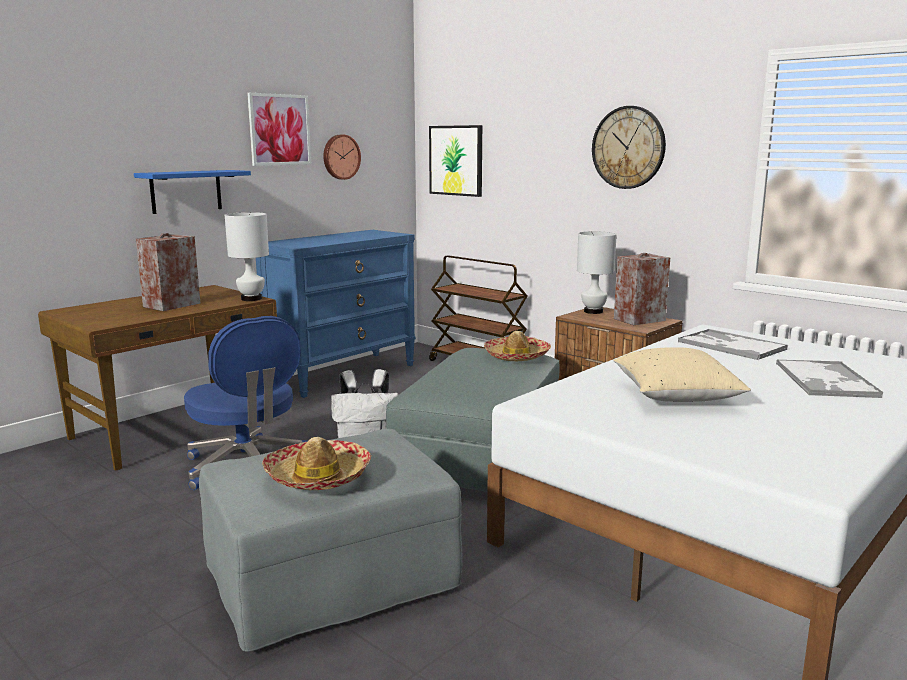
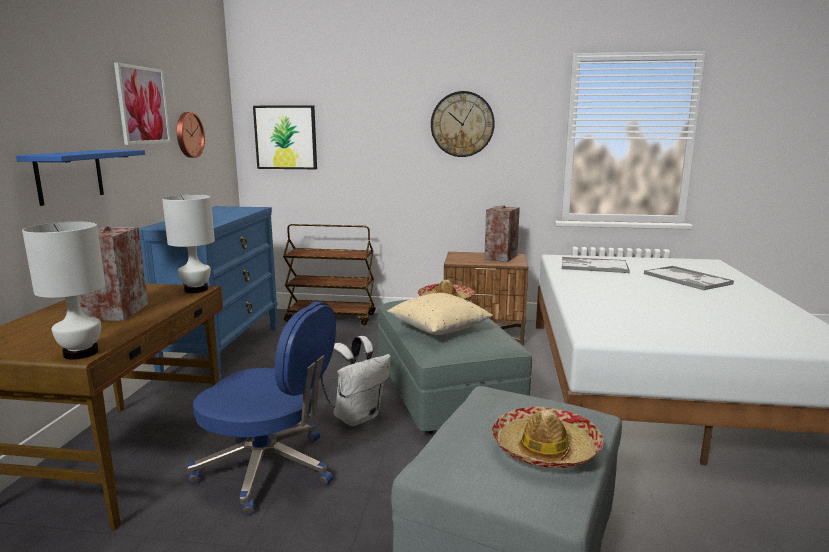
camera: 35 degrees left, 0 degrees up
(593, 311) = (459, 256): white table lamp -> white table lamp (81, 353)
(676, 396) = (652, 307): beige pillow -> beige pillow (439, 329)

